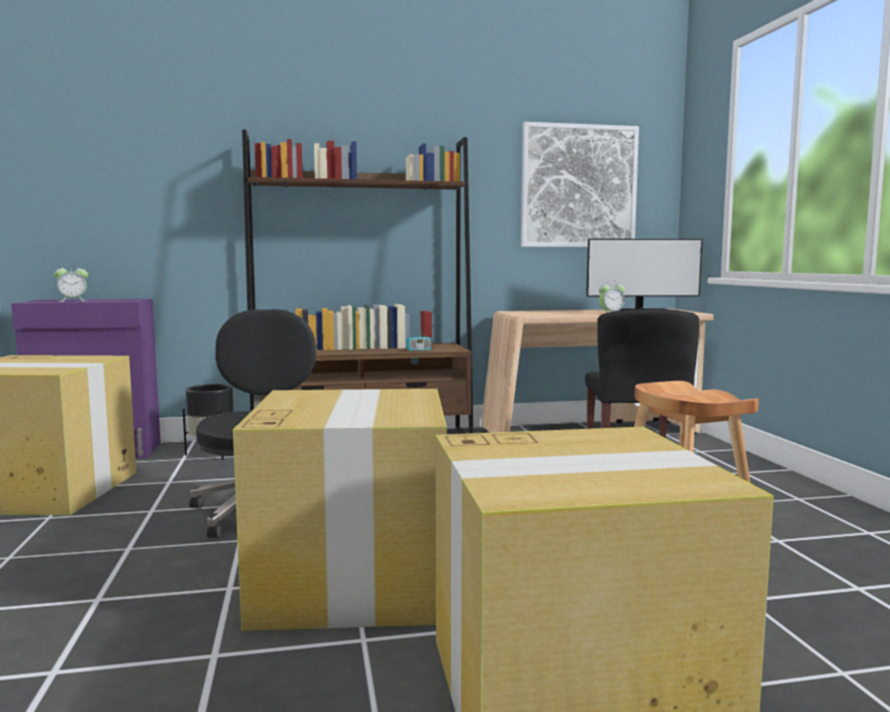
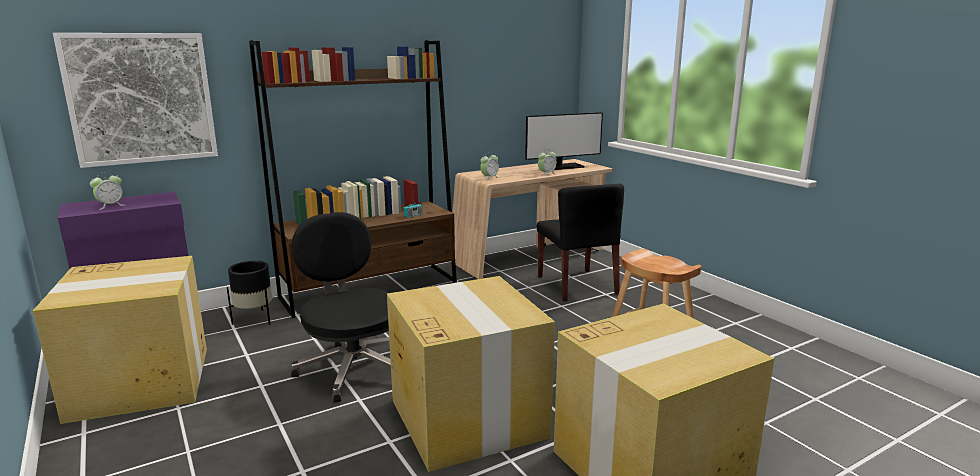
camera: 20 degrees left, 10 degrees up
(529, 314) = (489, 178): none -> alarm clock
(578, 186) = (512, 71): picture -> picture (141, 98)

